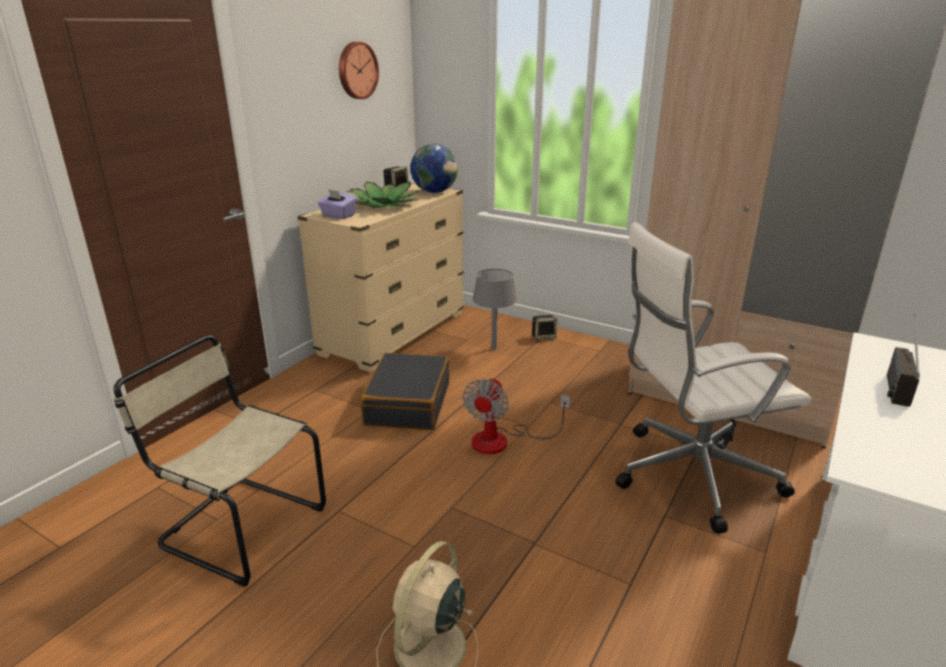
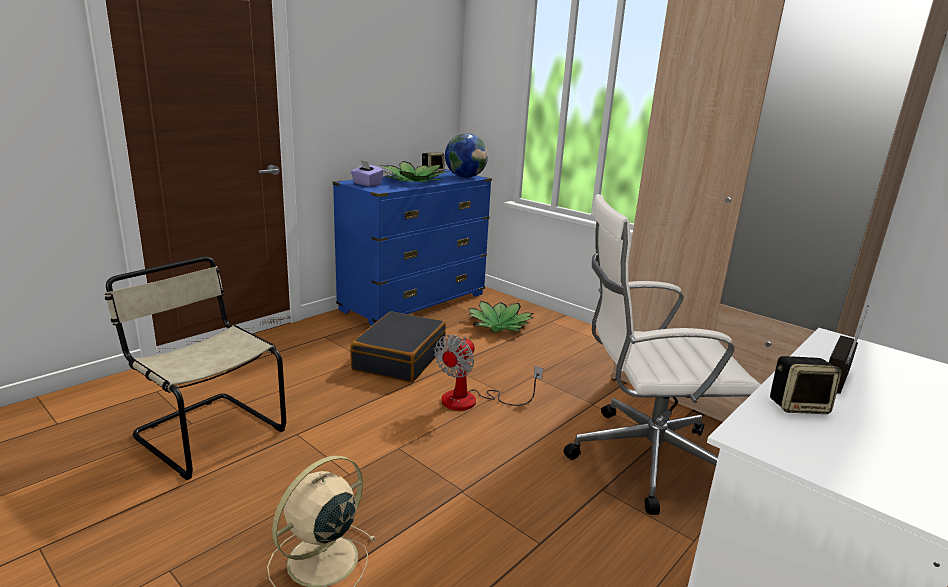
camera: 10 degrees right, 5 degrees down
(356, 70) = (405, 63): wall clock -> none
(394, 334) = (414, 302): beige dresser -> blue dresser
(494, 348) = (499, 325): grey table lamp -> potted plant
(544, 337) = (551, 322): speaker -> speaker (798, 406)

